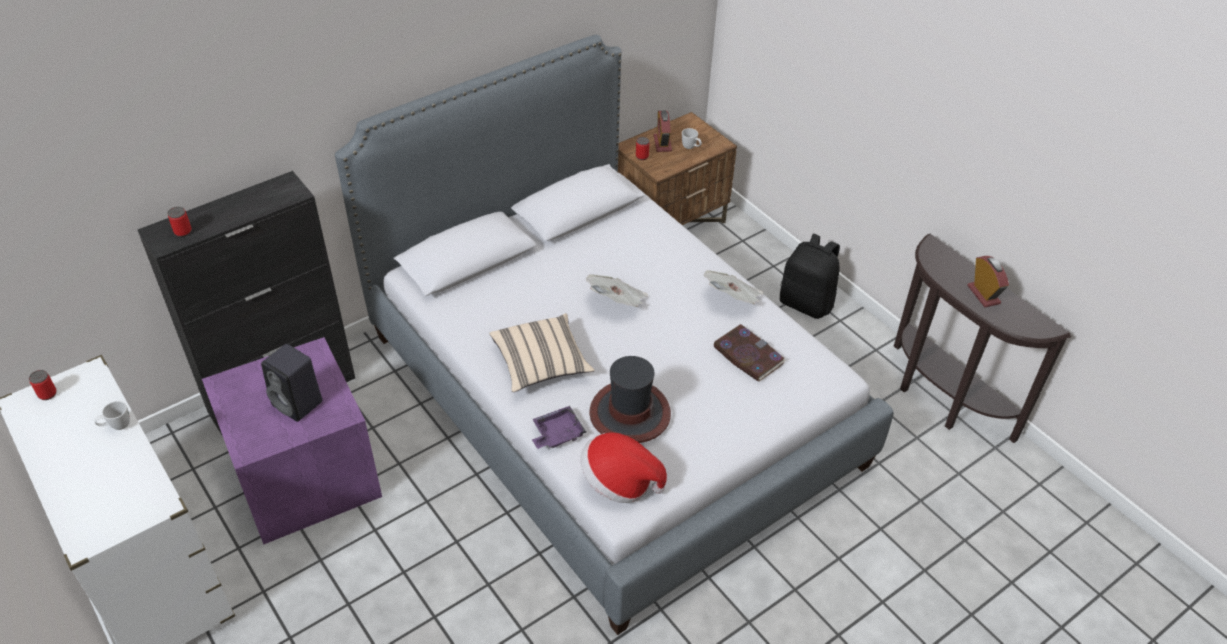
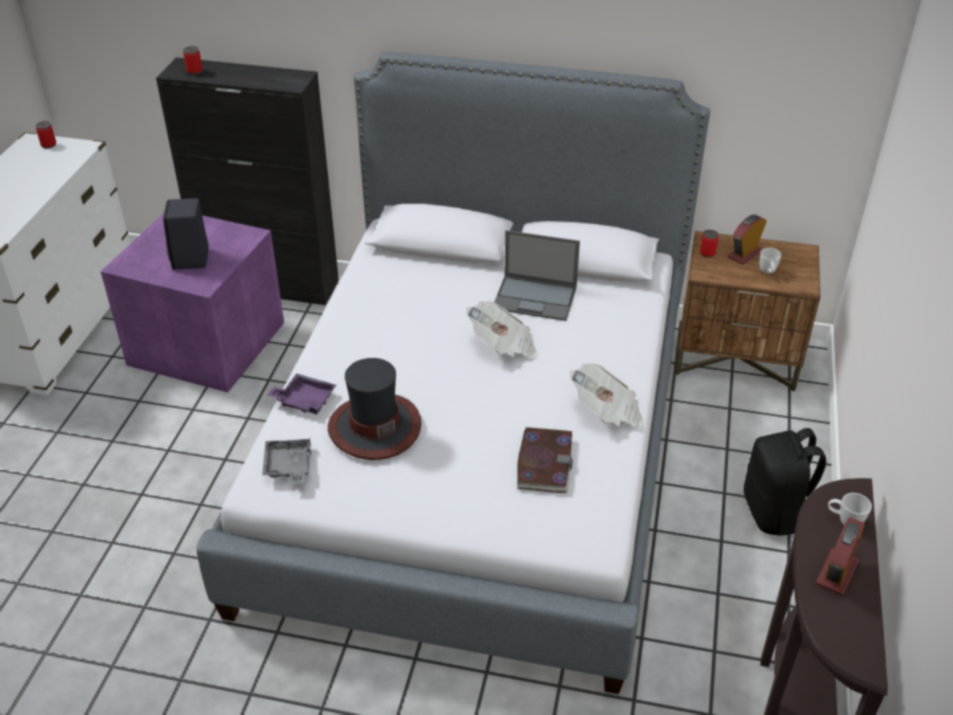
camera: 50 degrees right, 5 degrees down
(116, 426) = (46, 184): white mug -> white mug (844, 521)
(541, 363) = (373, 346): beige pillow -> none
(588, 256) = (536, 298): none -> laptop
(619, 481) = (288, 467): hat -> grey tray

